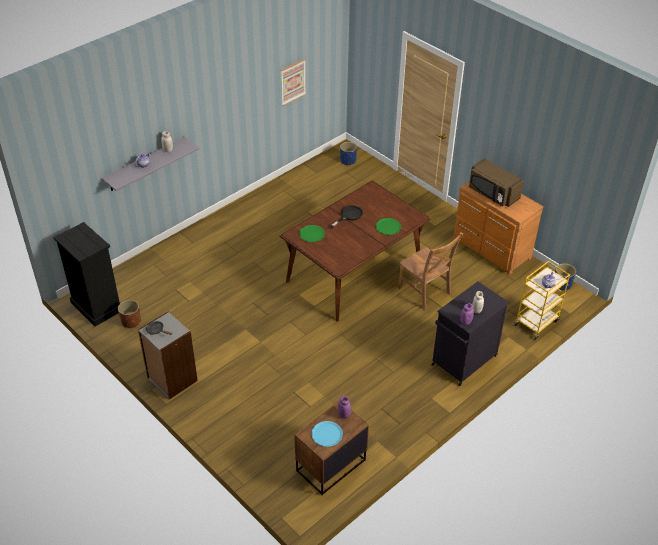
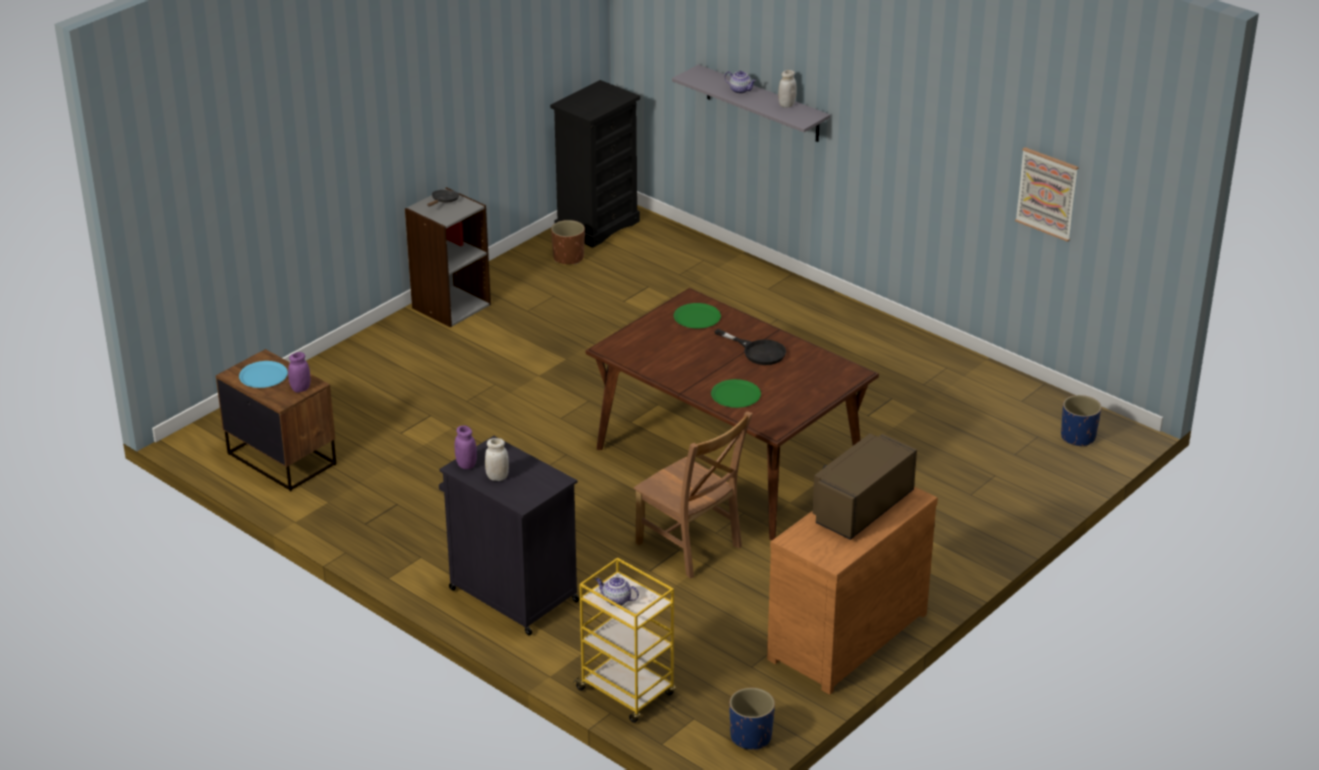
camera: 85 degrees right, 10 degrees down
(425, 292) = (691, 547): brown chair -> brown chair turned 90 degrees counterclockwise

